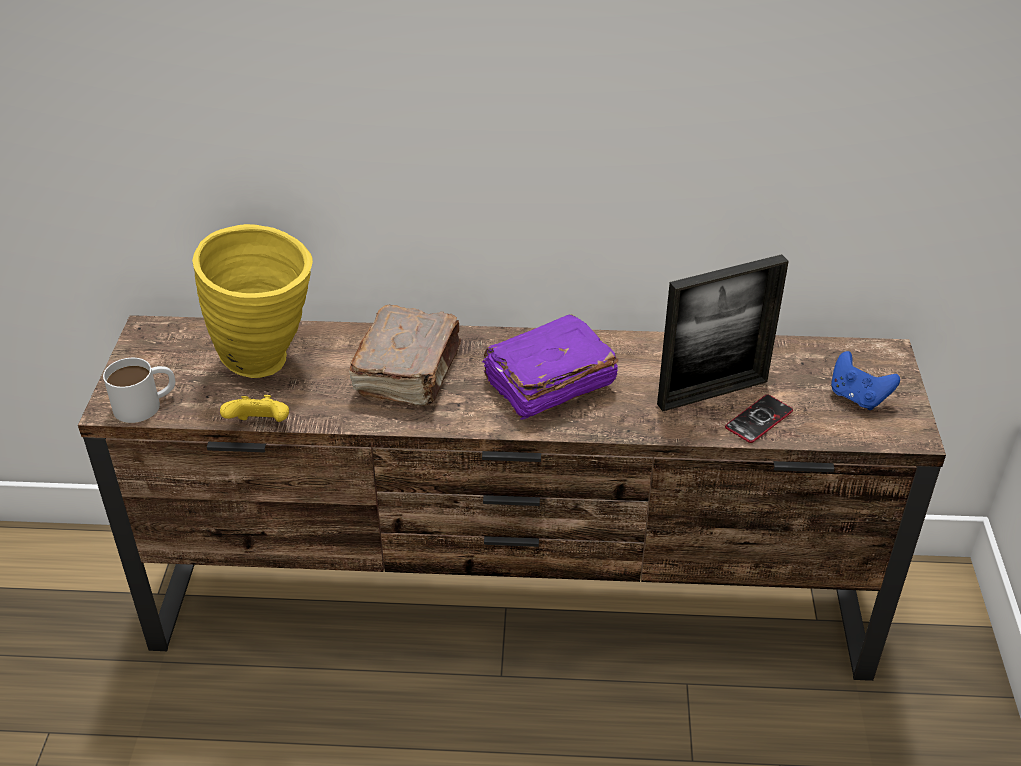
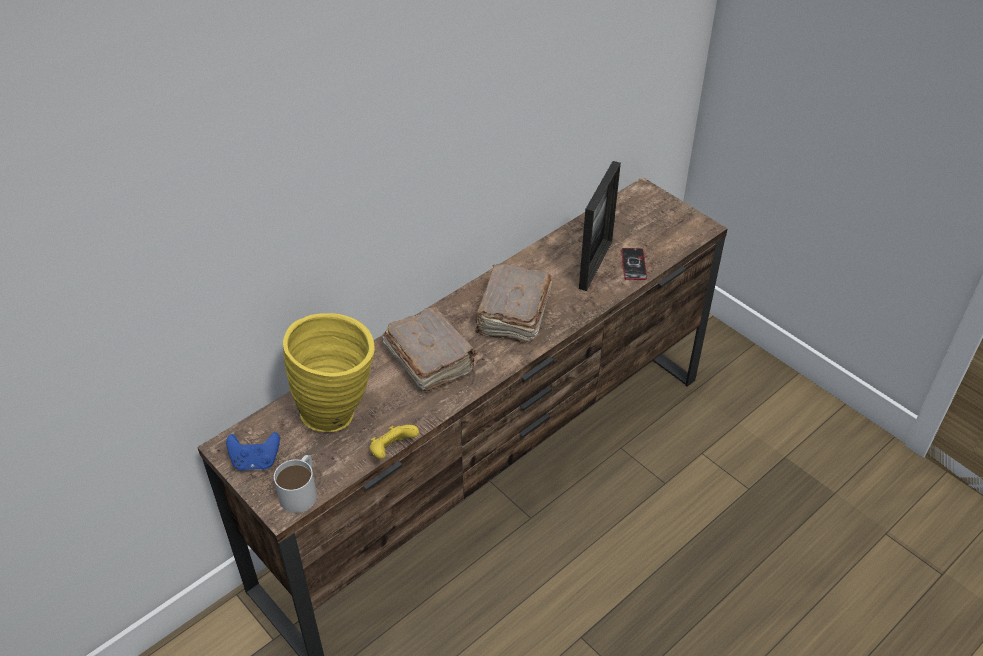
camera: 45 degrees left, 5 degrees up
(547, 384) = (512, 315): purple book -> brown book
(857, 397) = (659, 223): blue game controller -> blue game controller (256, 461)

